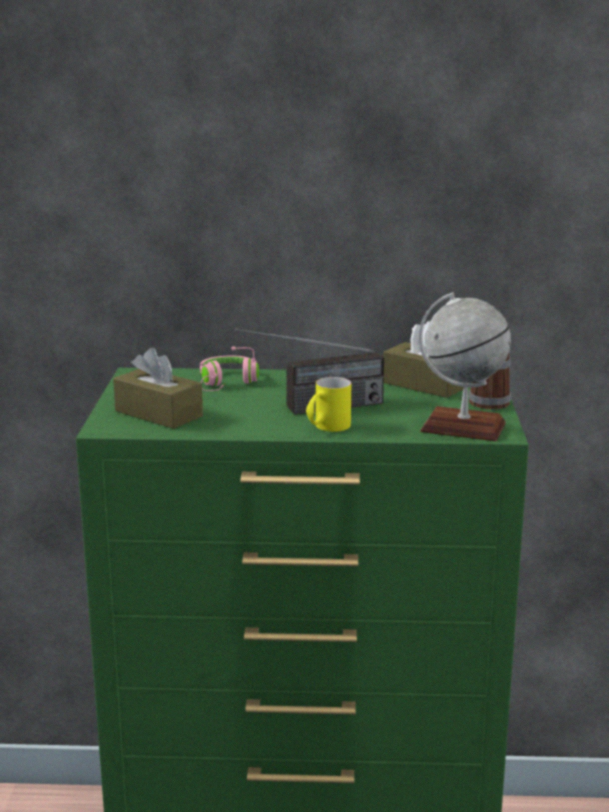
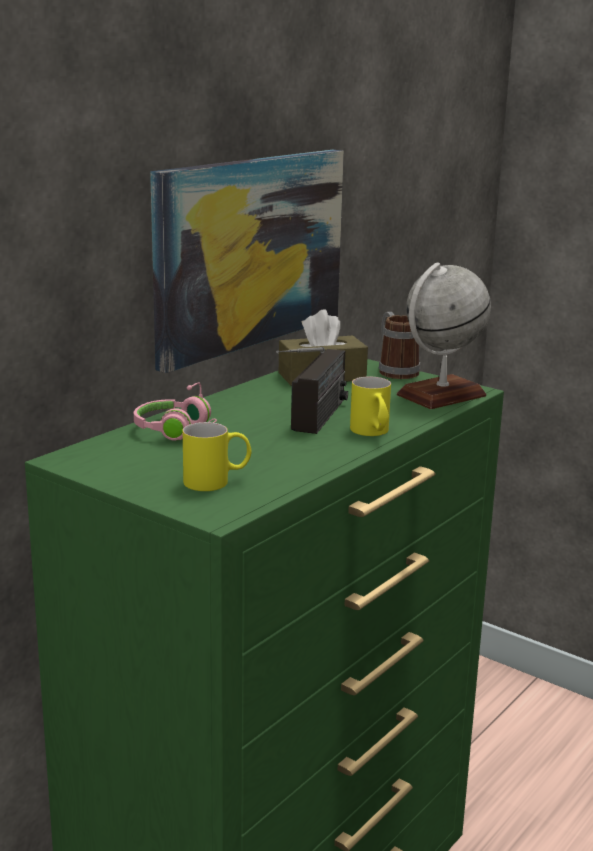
camera: 55 degrees left, 0 degrees up
(158, 414) = (217, 481): brown tissue box -> yellow mug
(388, 256) = (249, 252): none -> picture

